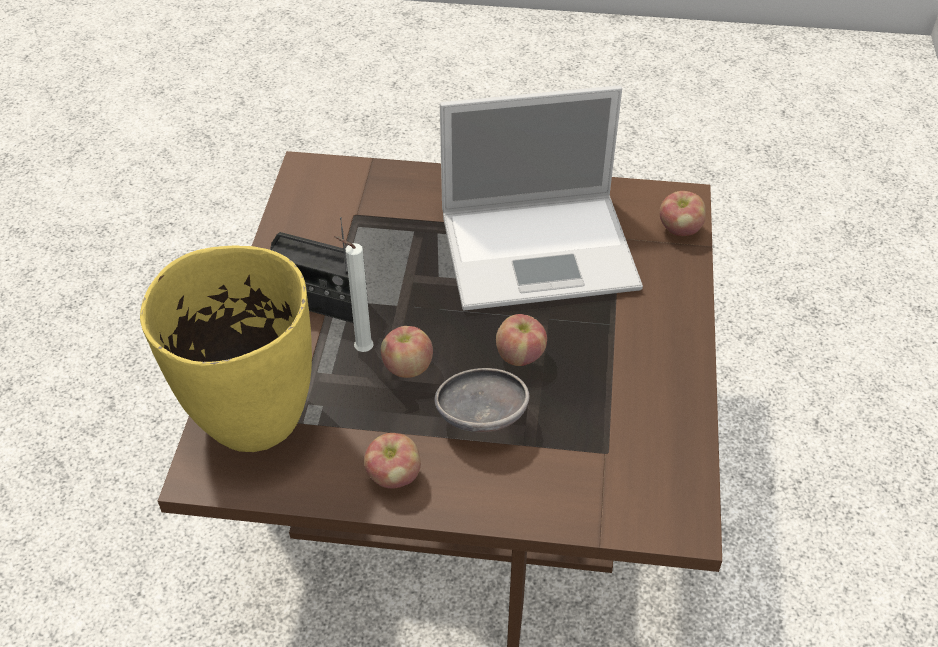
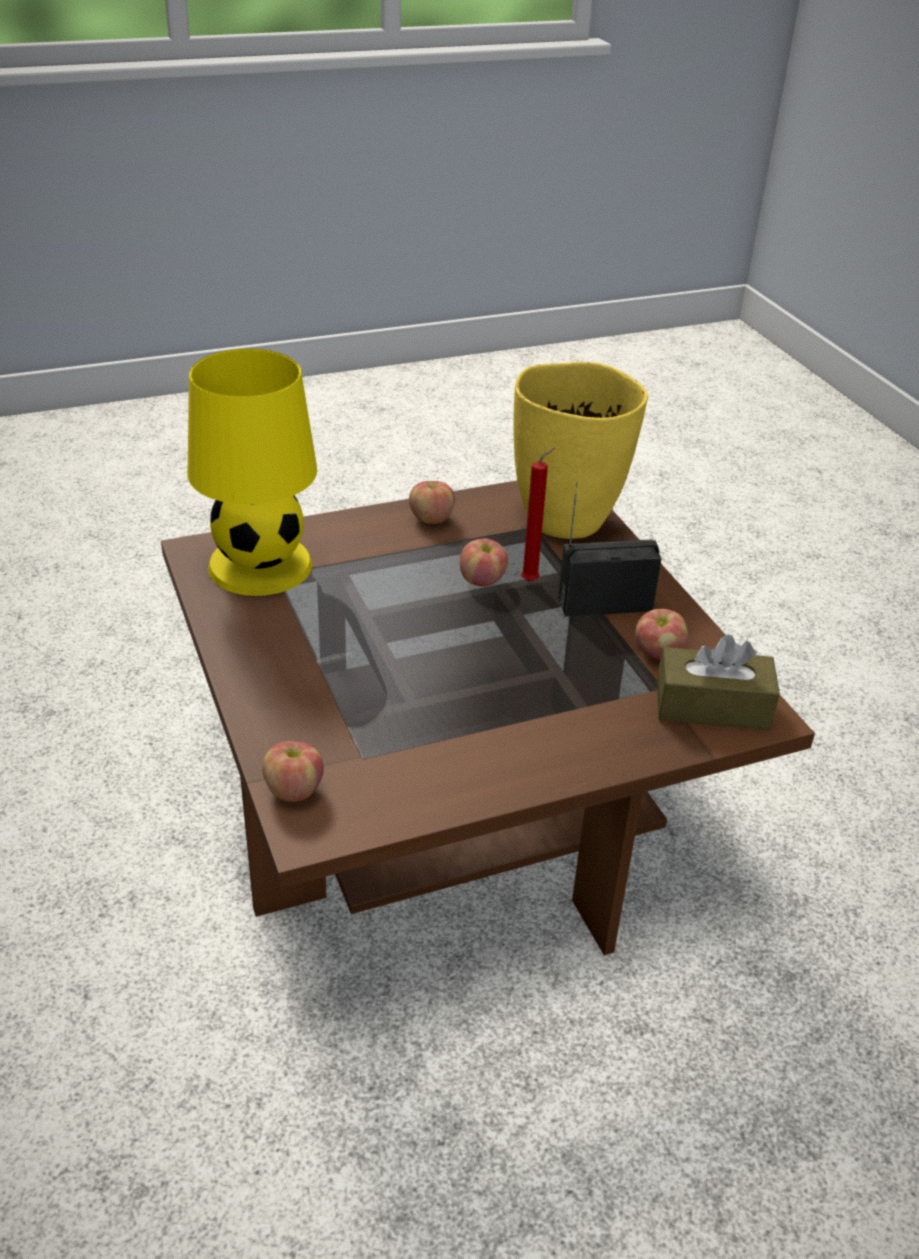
camera: 150 degrees right, 10 degrees down
(334, 188) = (712, 706): none -> brown tissue box
(361, 350) = (532, 581): white candle -> red candle
(481, 416) = (394, 567): grey bowl -> none
(520, 355) = (393, 616): apple -> apple (658, 653)
(542, 250) = (437, 714): laptop -> none
(622, 470) = (259, 566): none -> yellow table lamp

